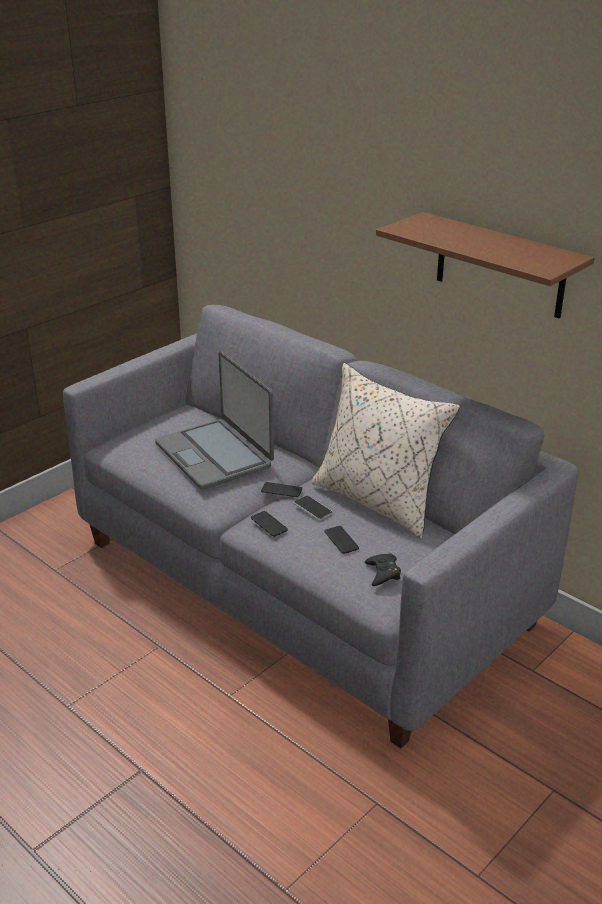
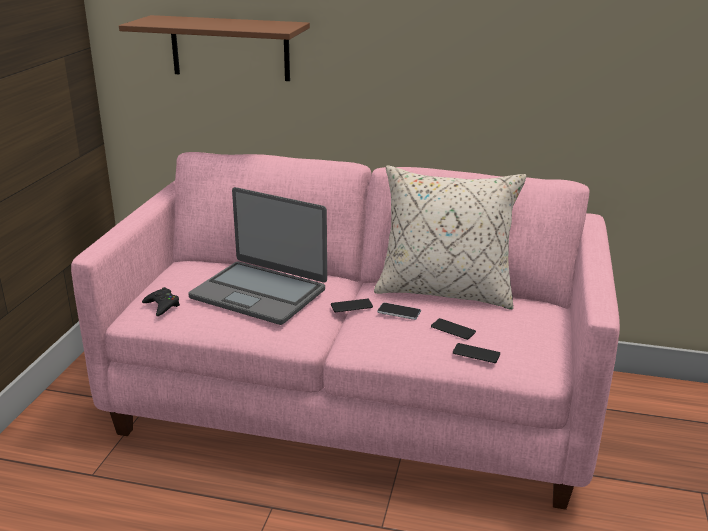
camera: 30 degrees left, 5 degrees down
(269, 524) = (374, 336): phone -> phone (476, 353)
(302, 582) = (354, 402): grey sofa -> pink sofa
(383, 573) = (517, 344): black game controller -> black game controller (162, 305)
(500, 266) = (508, 50): brown shelf -> brown shelf (230, 48)

